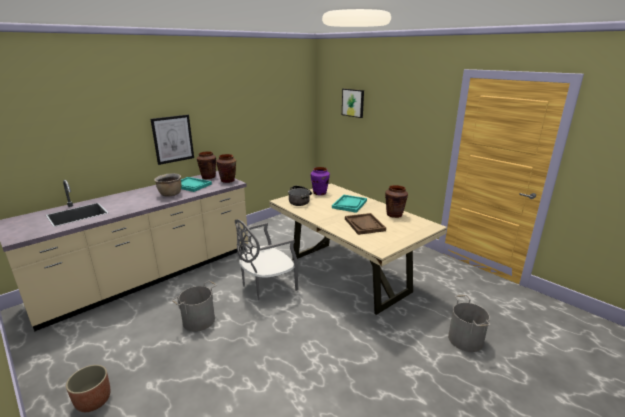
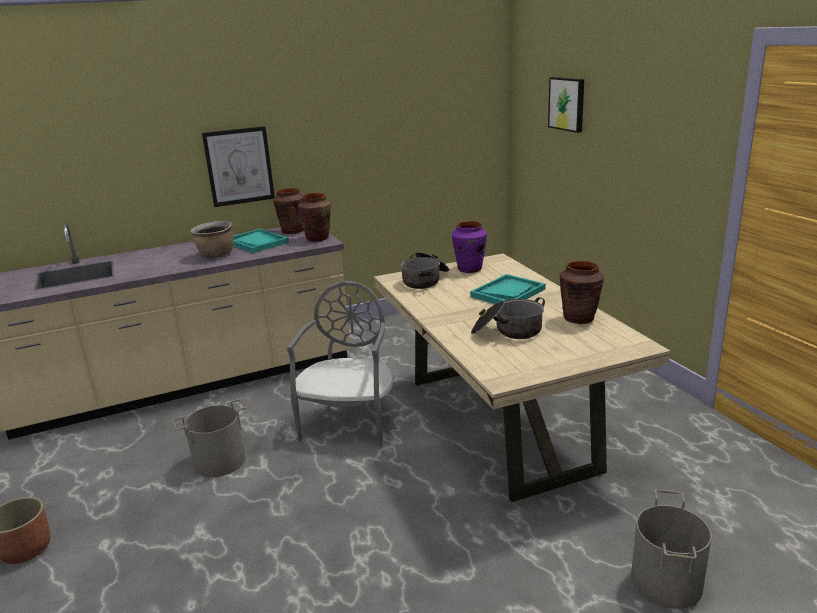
camera: 20 degrees right, 0 degrees up
(266, 286) = (349, 423): grey chair -> grey chair turned 120 degrees clockwise
(364, 225) = (507, 331): brown tray -> cooking pot

